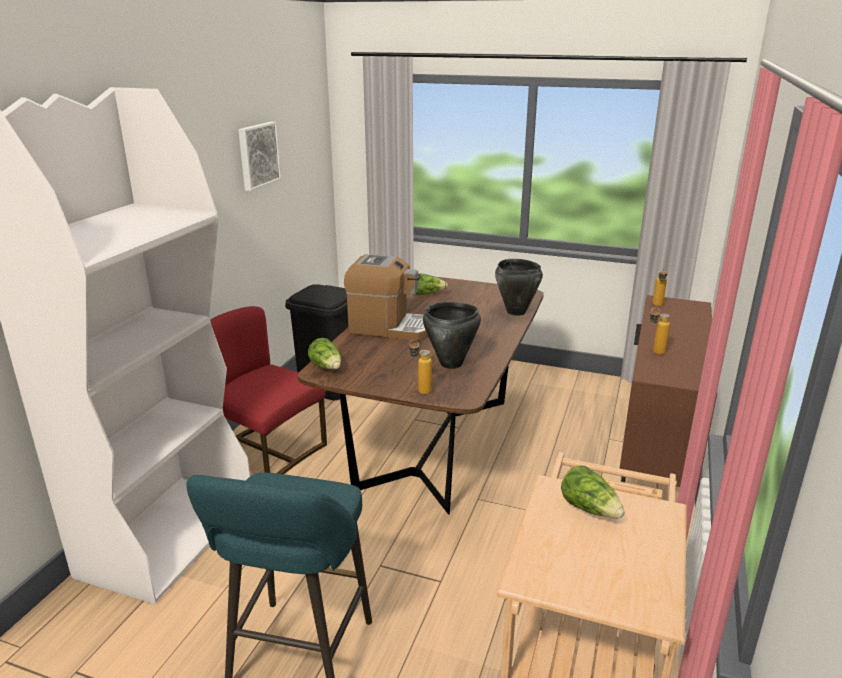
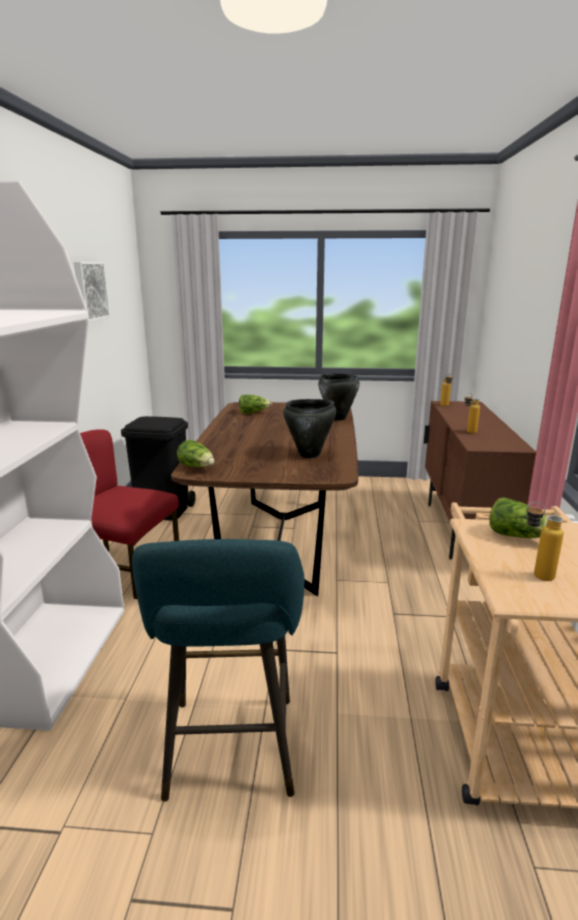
camera: 15 degrees left, 5 degrees down
(390, 328) = (237, 436): coffee machine -> none
(420, 390) = (295, 474): bottle -> bottle (535, 575)

